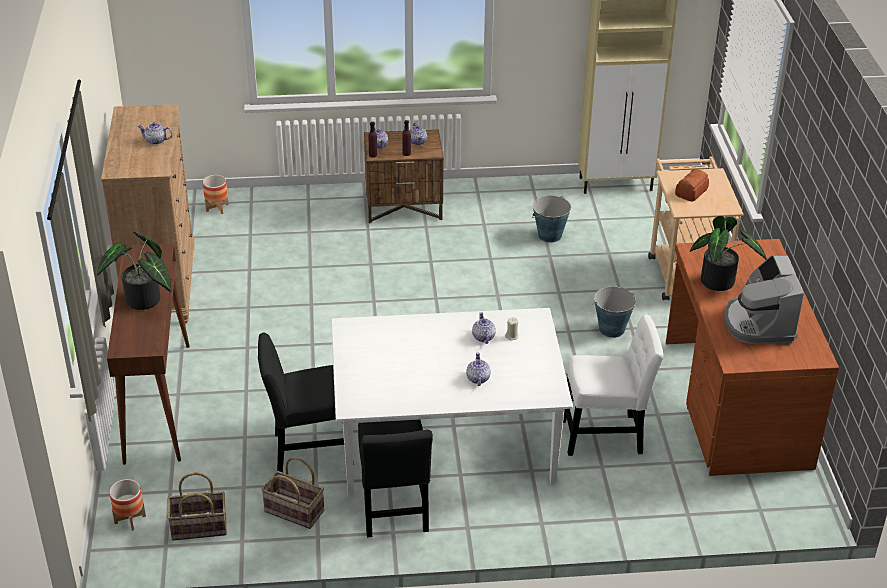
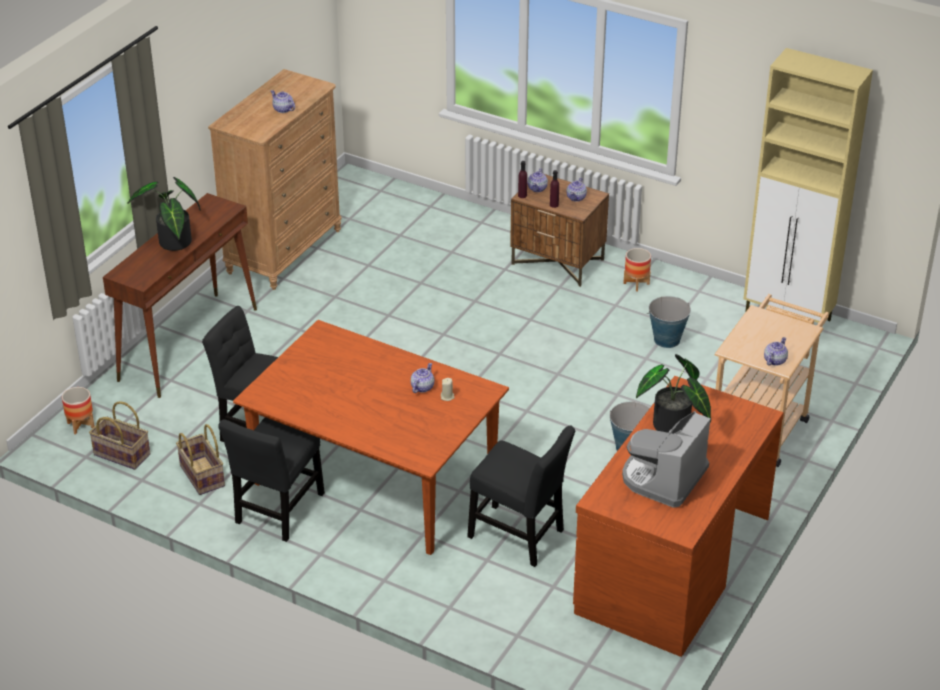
camera: 35 degrees right, 0 degrees up
(217, 208) = (396, 201): planter -> planter (636, 283)
(445, 445) = (374, 480): white dining table -> brown dining table
(478, 379) = (378, 419): teapot -> teapot (774, 360)
(606, 435) = (519, 536): white chair -> black chair
(692, 191) = (762, 337): bread -> none

